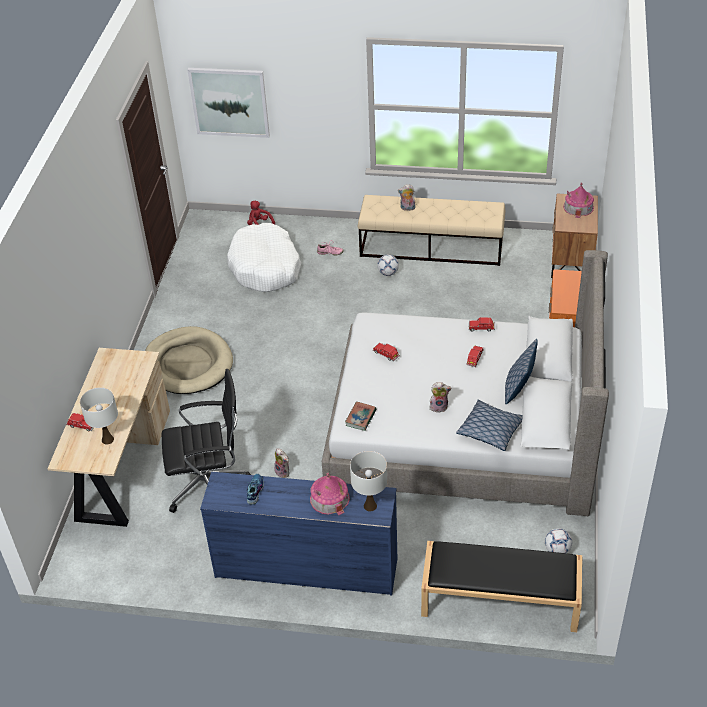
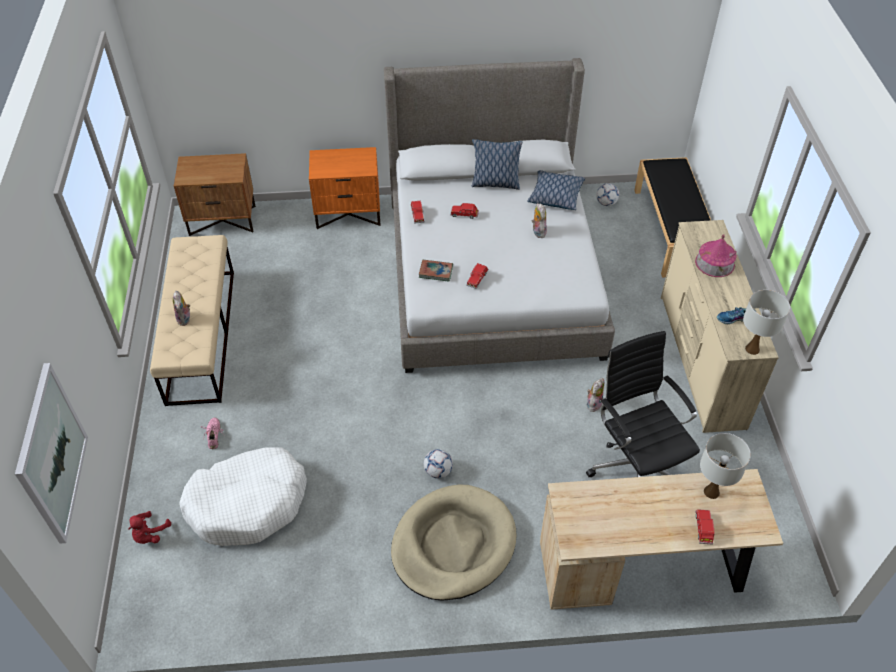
camera: 105 degrees left, 5 degrees up
(306, 567) = (700, 360): blue dresser -> beige dresser
(360, 418) = (574, 285): book -> book (436, 272)
(370, 506) = (708, 235): white table lamp -> white table lamp (752, 349)
(388, 273) = (253, 369): football -> football (438, 471)
(578, 207) = (200, 168): toy house -> none

